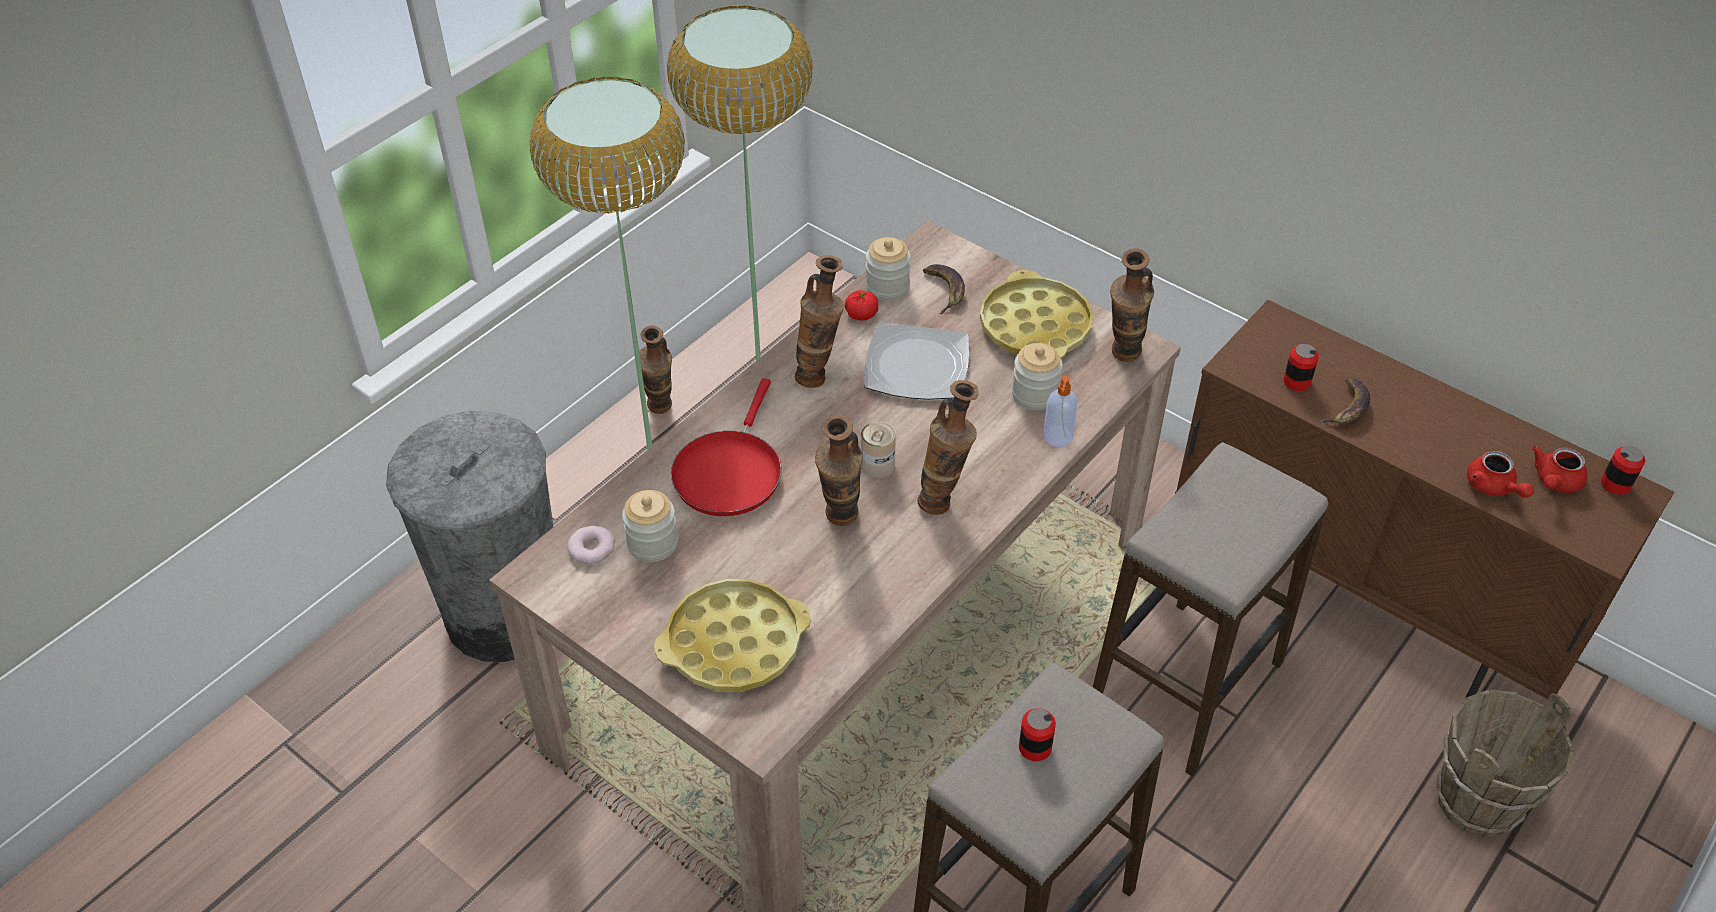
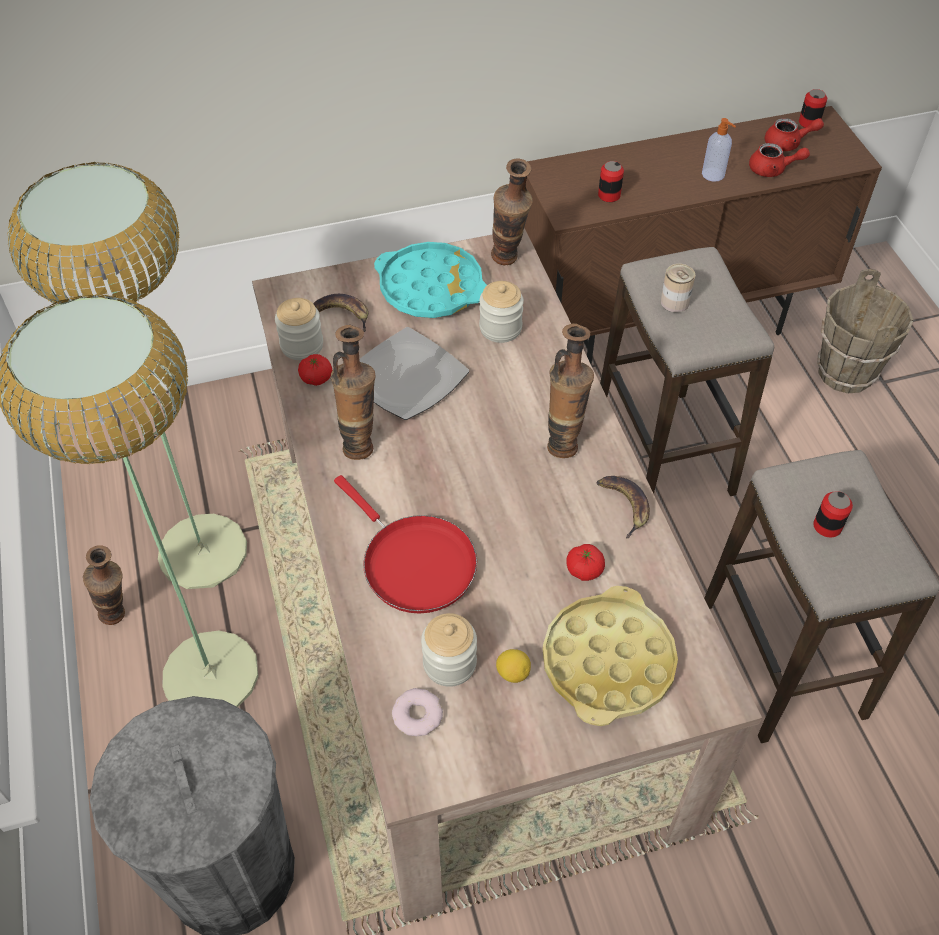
camera: 55 degrees left, 5 degrees up
(674, 587) = (513, 673): none -> lemon
(815, 583) = (584, 569): none -> tomato
(840, 523) = (533, 518): vase -> none
(877, 465) = (491, 460): can -> can (674, 302)
(1035, 326) = (431, 288): yellow tray -> turquoise tray
(1057, 437) = (554, 341): soap dispenser -> soap dispenser (713, 175)
(1347, 407) = (652, 187): banana -> banana (624, 505)
(1554, 482) = (787, 144): red teapot -> red teapot turned 75 degrees counterclockwise

